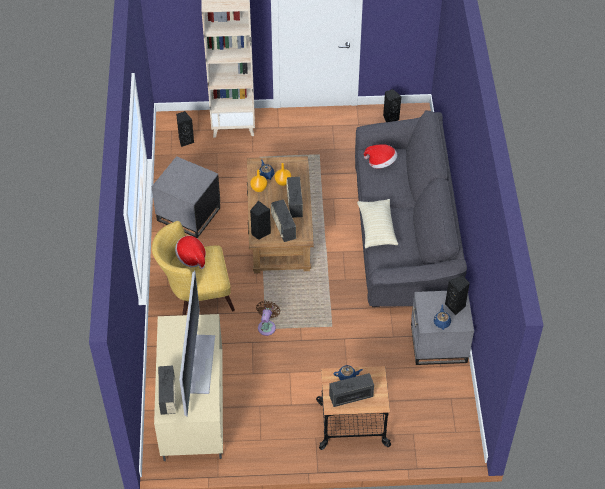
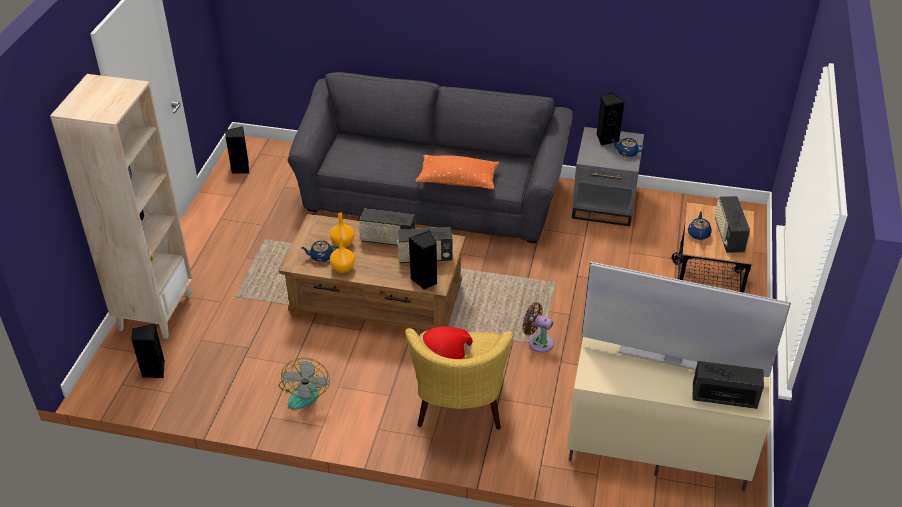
camera: 75 degrees left, 10 degrees down
(188, 214) = (304, 391): grey side table -> fan
(377, 228) = (458, 181): beige pillow -> orange pillow
(381, 163) = (352, 157): hat -> none

